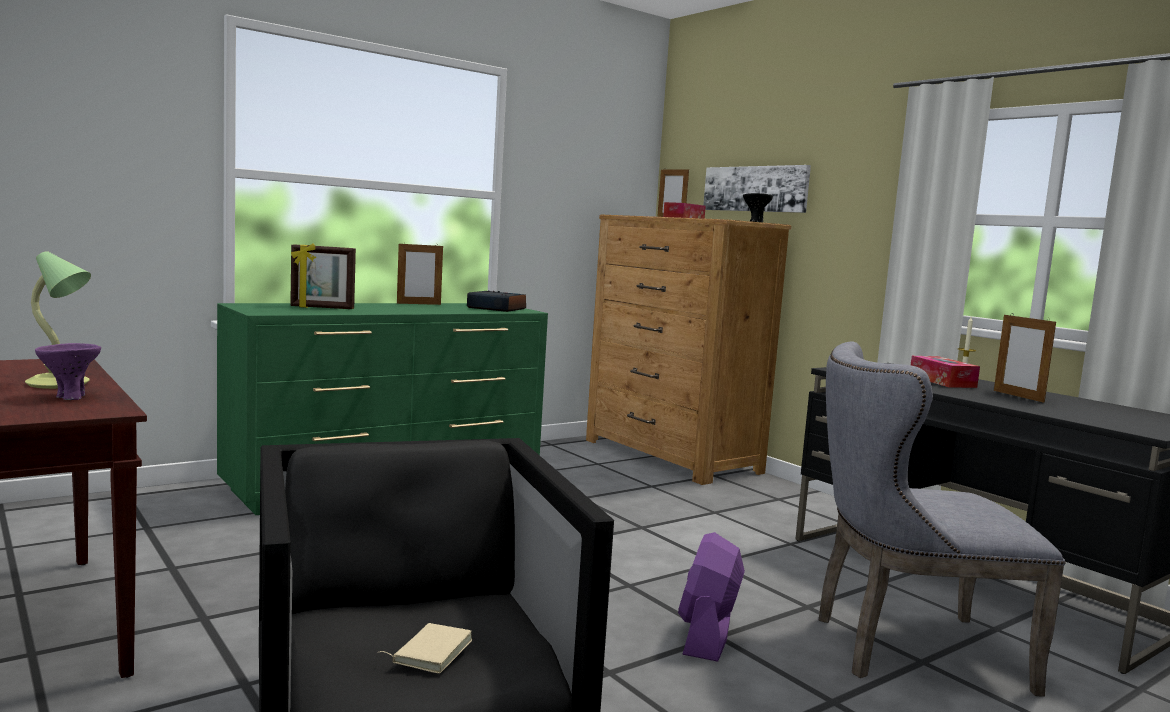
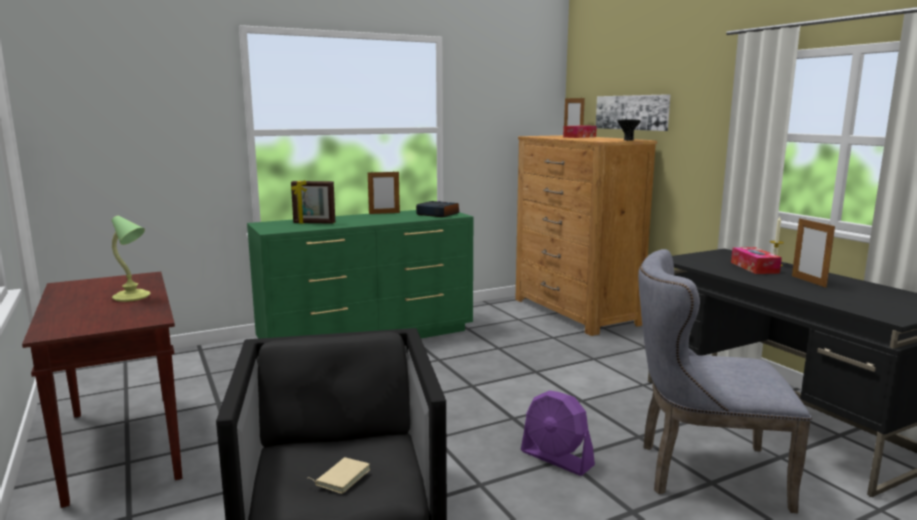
camera: 10 degrees right, 5 degrees up
(70, 397) = (134, 308): purple bowl -> none
(707, 636) = (557, 459): purple fan -> purple fan turned 75 degrees counterclockwise

